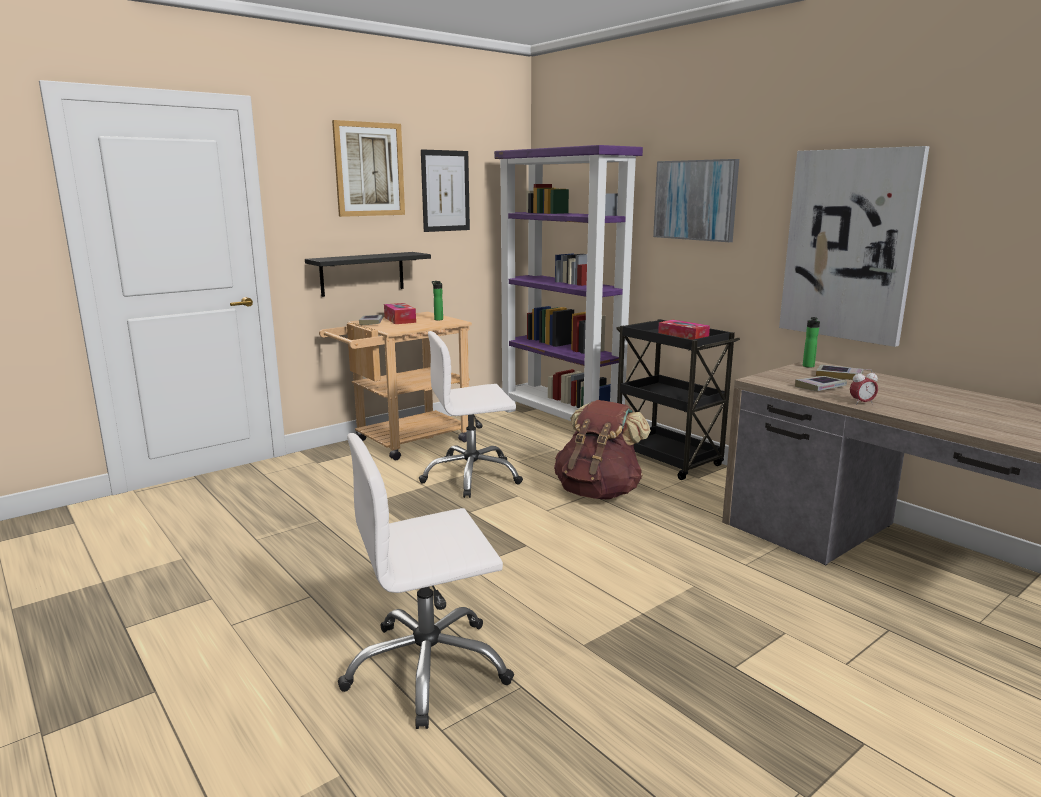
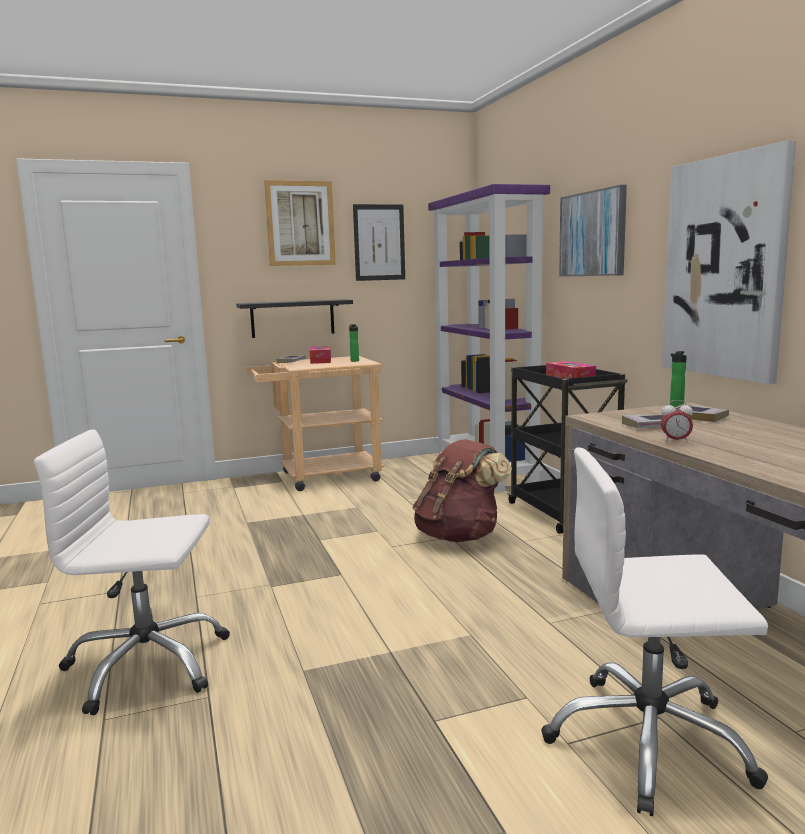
camera: 20 degrees right, 5 degrees down
(471, 477) = (351, 510): white office chair -> white office chair (648, 742)

